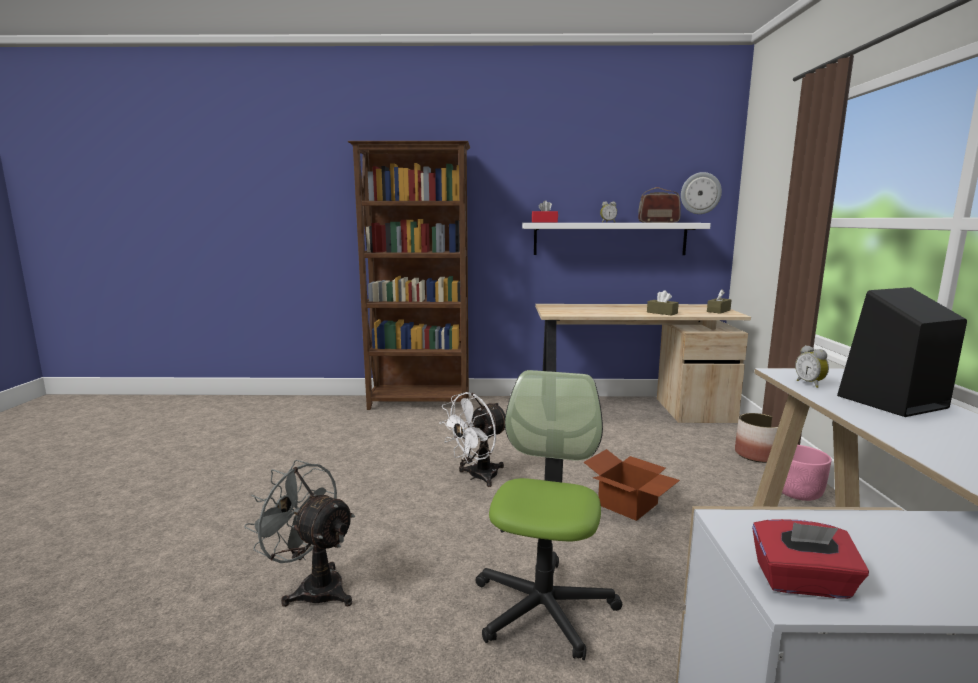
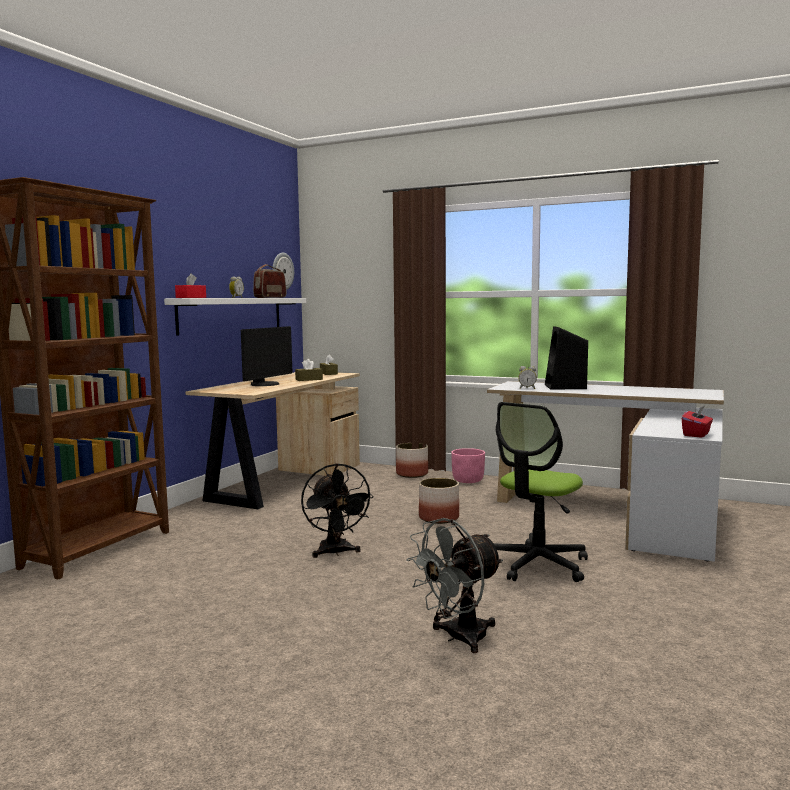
camera: 65 degrees left, 5 degrees down
(477, 477) = (336, 553): white fan -> black fan
(543, 607) = (537, 564): office chair -> office chair turned 90 degrees counterclockwise
(605, 310) = (266, 384): none -> monitor
(628, 505) = (439, 518): cardboard box -> planter

